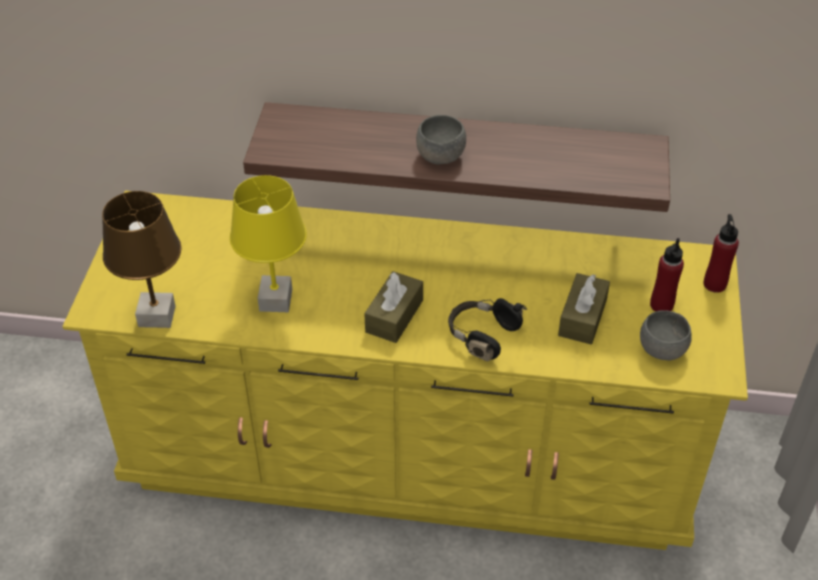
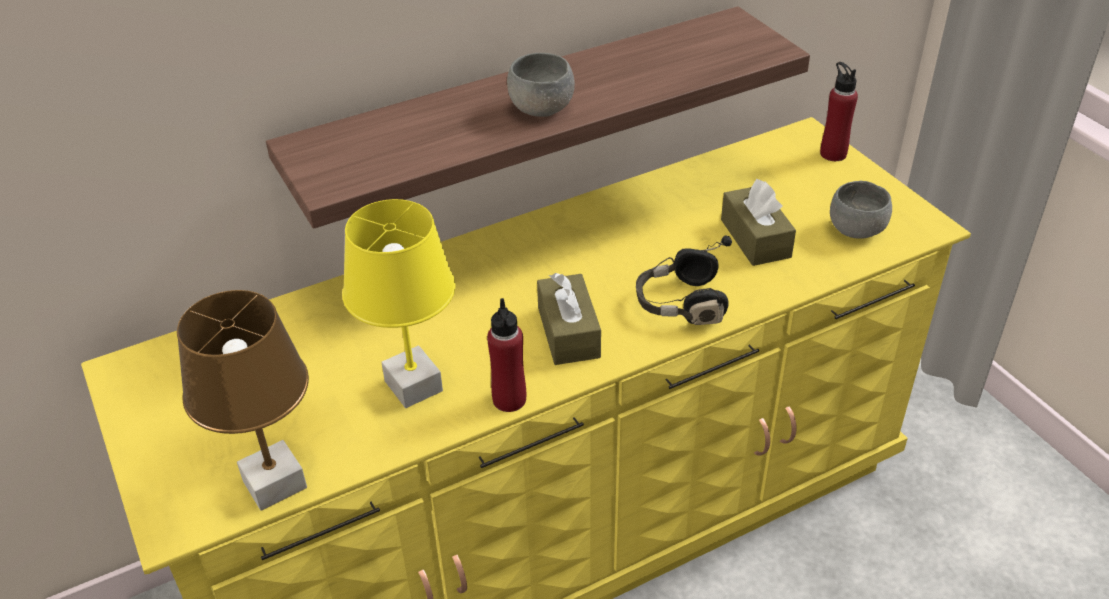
camera: 35 degrees left, 5 degrees down
(661, 305) = (810, 193): red bottle -> red bottle (509, 399)

